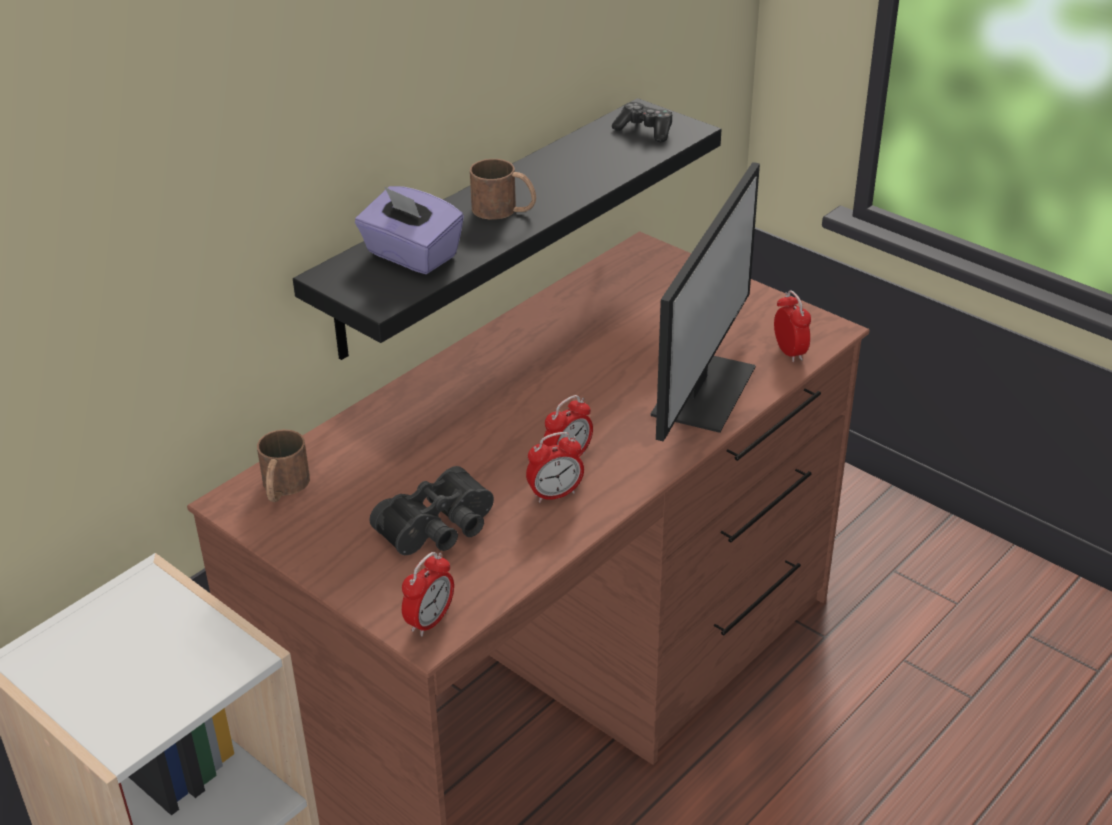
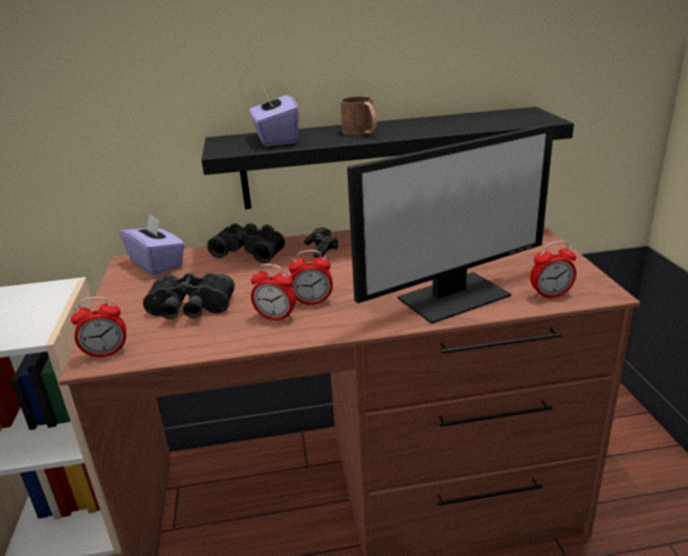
camera: 40 degrees right, 10 degrees down
(282, 488) = (157, 264): brown mug -> purple tissue box
(384, 418) = (251, 251): none -> black binoculars
(645, 130) = (515, 117): game controller -> game controller (322, 249)
(789, 352) = (550, 295): alarm clock -> alarm clock turned 60 degrees clockwise

